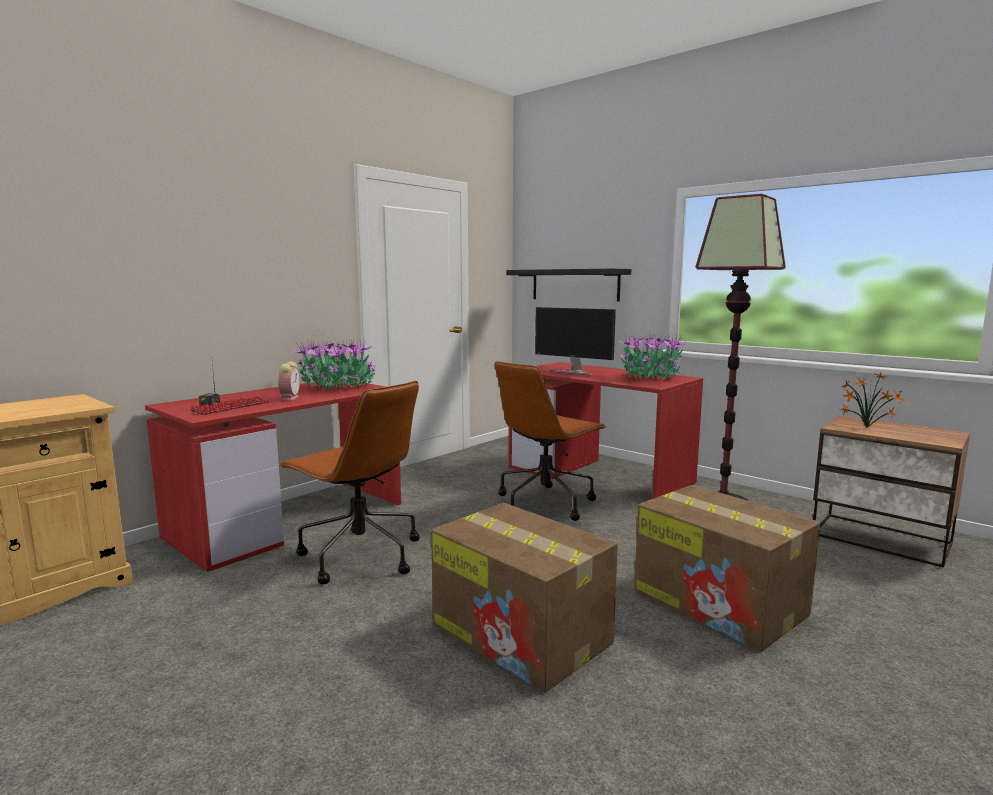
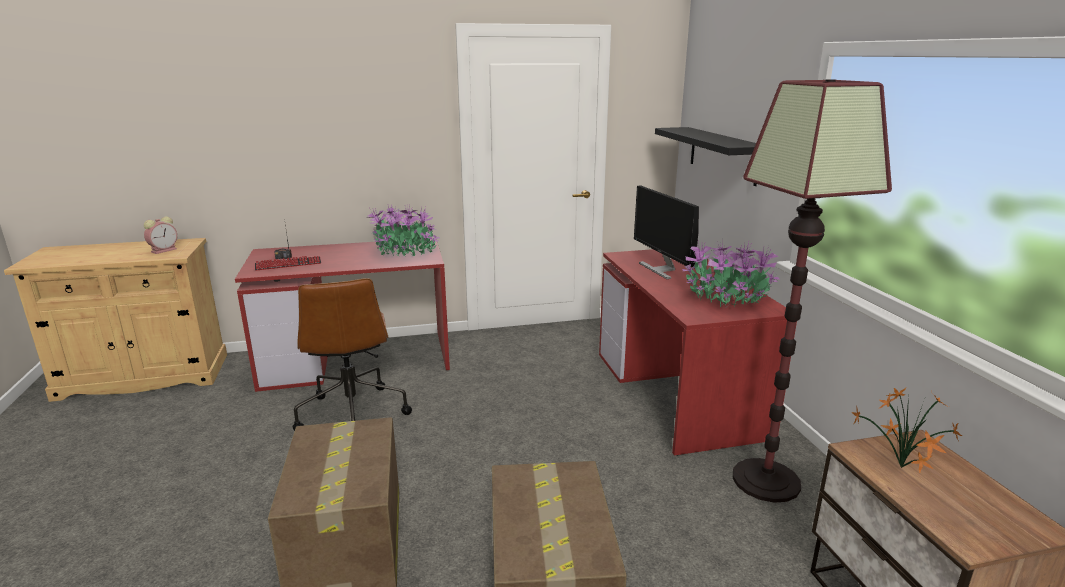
camera: 35 degrees right, 10 degrees up
(289, 398) = (345, 260): alarm clock -> alarm clock (164, 250)
(546, 503) = (570, 411): brown office chair -> none

